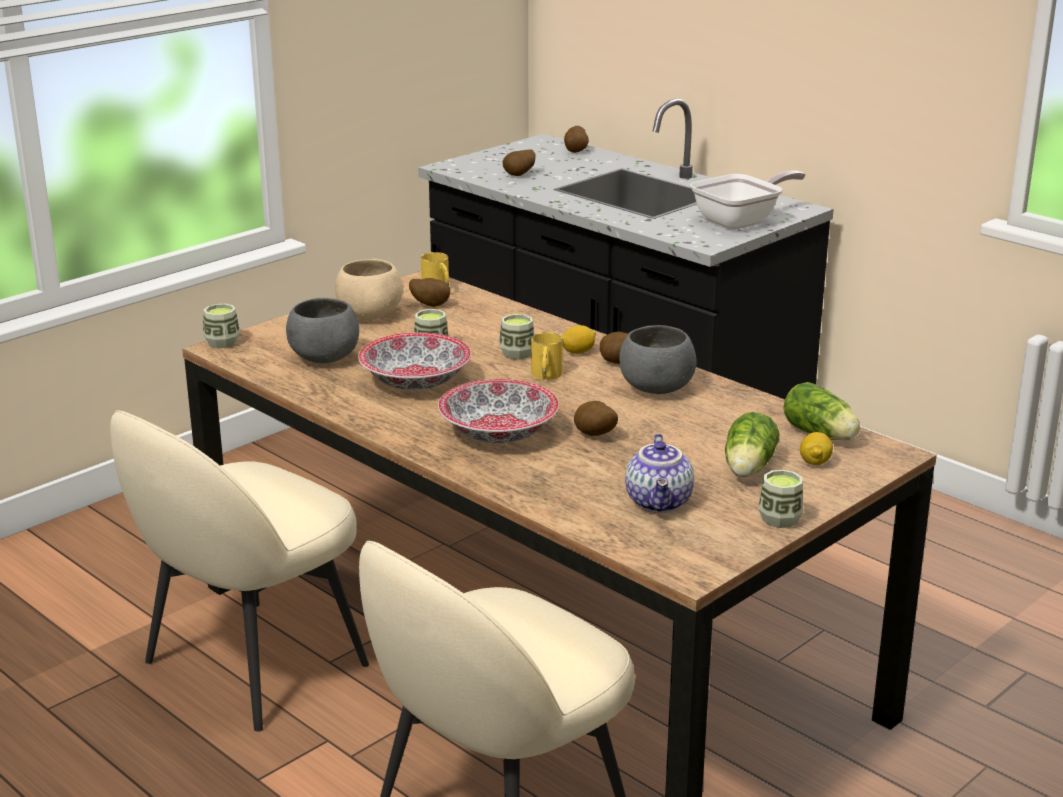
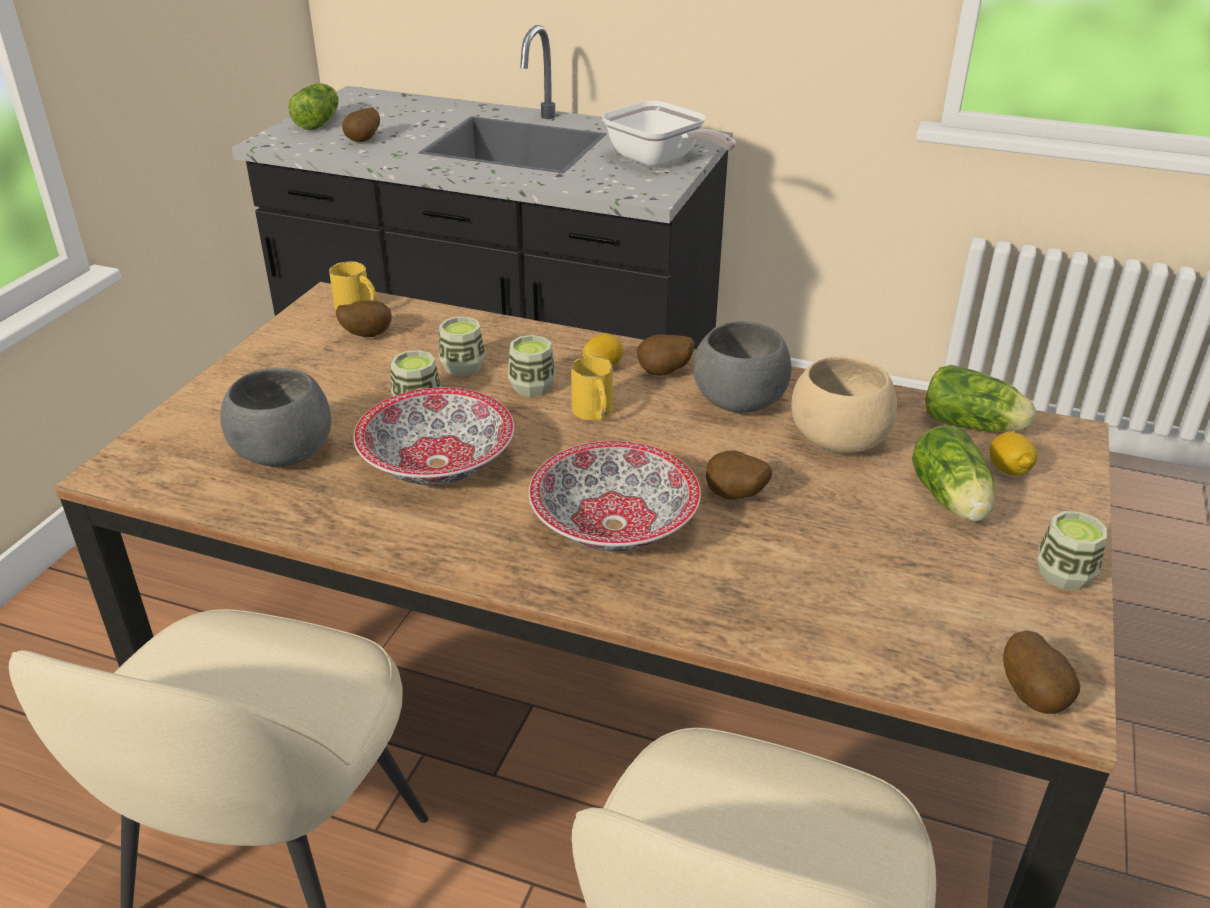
camera: 25 degrees left, 10 degrees up
(222, 343) = (112, 461): cup -> cup (462, 367)
(371, 316) = (299, 368): beige bowl -> beige bowl (838, 441)
(498, 158) = (320, 122): none -> lettuce
(576, 151) = (403, 102): potato -> potato (1035, 696)
(660, 502) = (910, 590): teapot -> none
(742, 221) = (660, 161): frying pan -> frying pan turned 105 degrees clockwise

